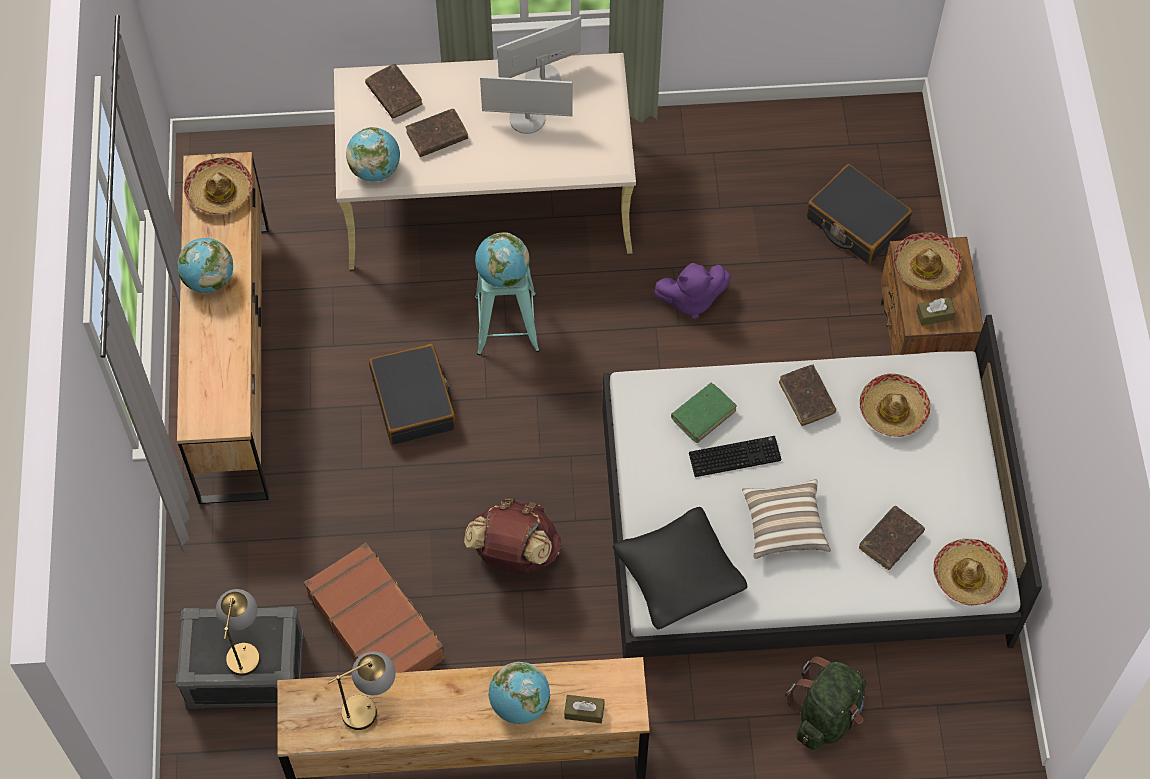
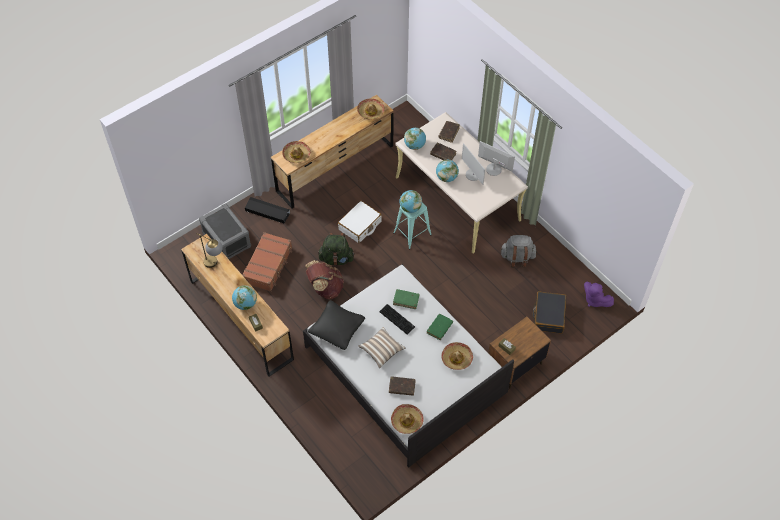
camera: 55 degrees right, 5 degrees down
(209, 280) = (335, 129): globe -> globe (446, 178)
(238, 550) = (267, 212): none -> black storage box
(245, 648) = (224, 227): table lamp -> none
(414, 401) = (360, 225): black suitcase -> white suitcase
(690, 299) = (469, 282): purple plush toy -> purple plush toy (594, 300)
(697, 190) = (517, 258): none -> grey backpack
(806, 398) = (439, 328): brown book -> green book
(826, 715) = (335, 419): green backpack -> green backpack (336, 259)
(926, 267) = (525, 334): hat -> hat (296, 155)

